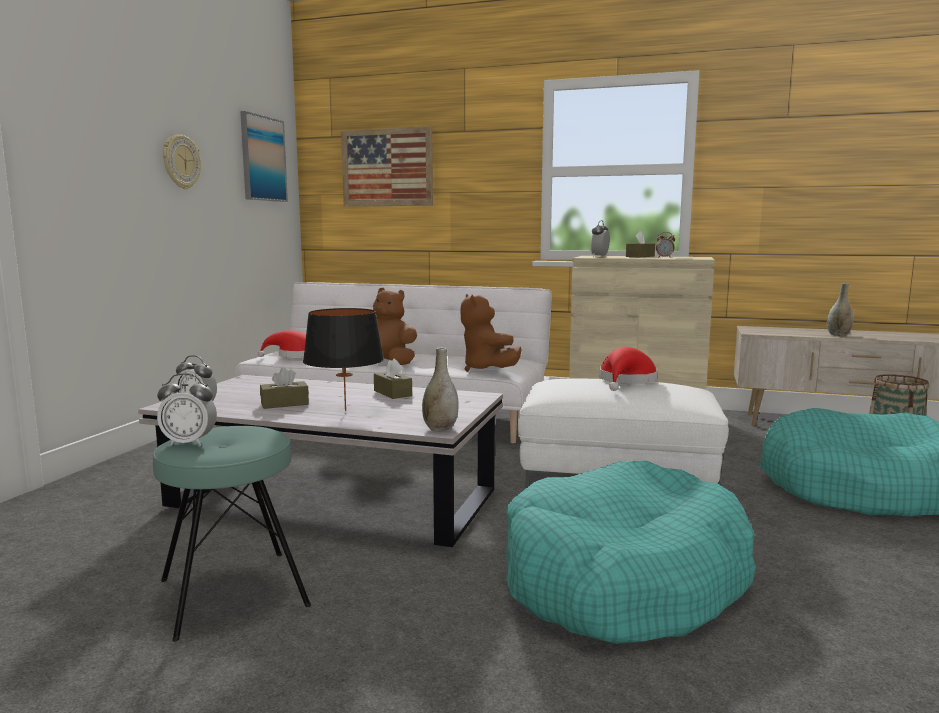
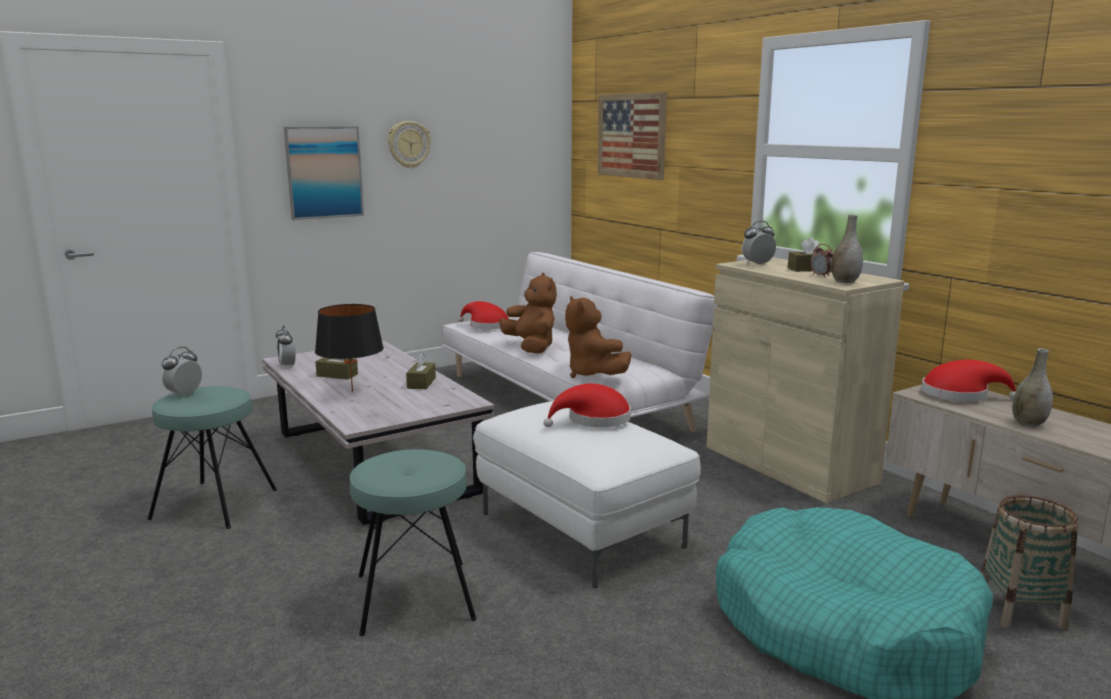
camera: 40 degrees right, 5 degrees up
(189, 443) = (184, 394): alarm clock -> alarm clock turned 75 degrees clockwise
(263, 159) = (517, 129): picture -> picture (324, 172)
(440, 428) = (361, 424): grey vase -> grey vase (845, 281)
(487, 369) = (593, 374): brown plush toy -> brown plush toy turned 45 degrees counterclockwise
(623, 579) = (414, 597): turquoise dog bed -> turquoise stool
(771, 330) = (960, 395): none -> red hat

